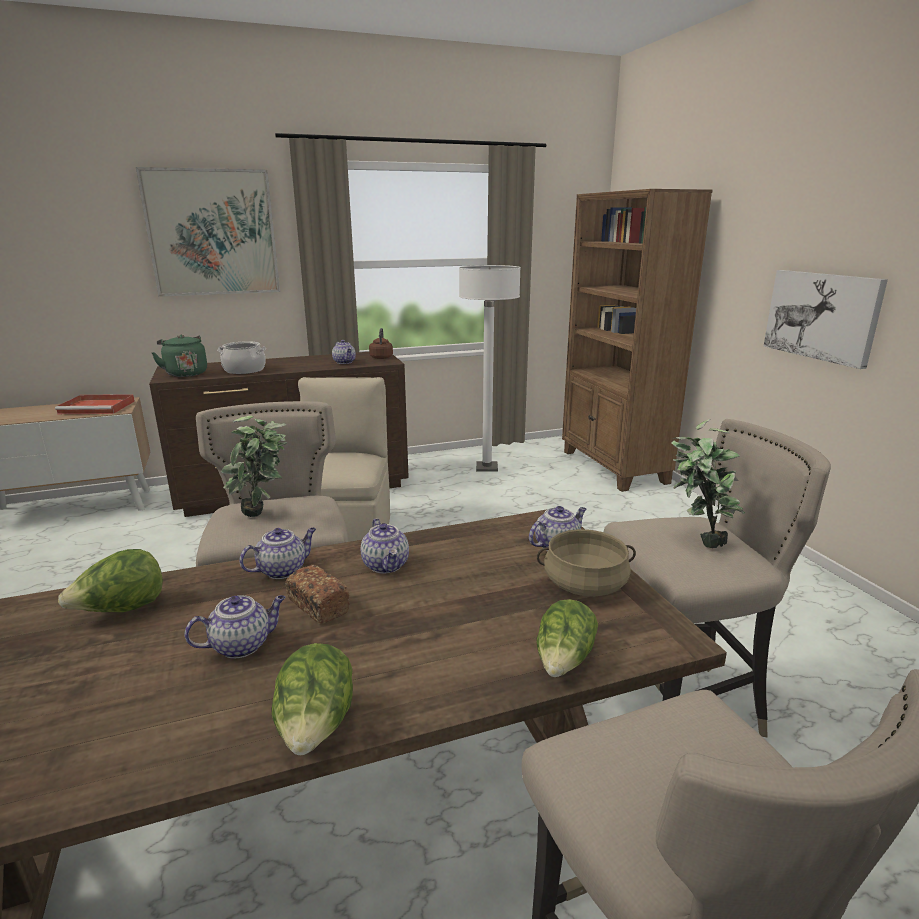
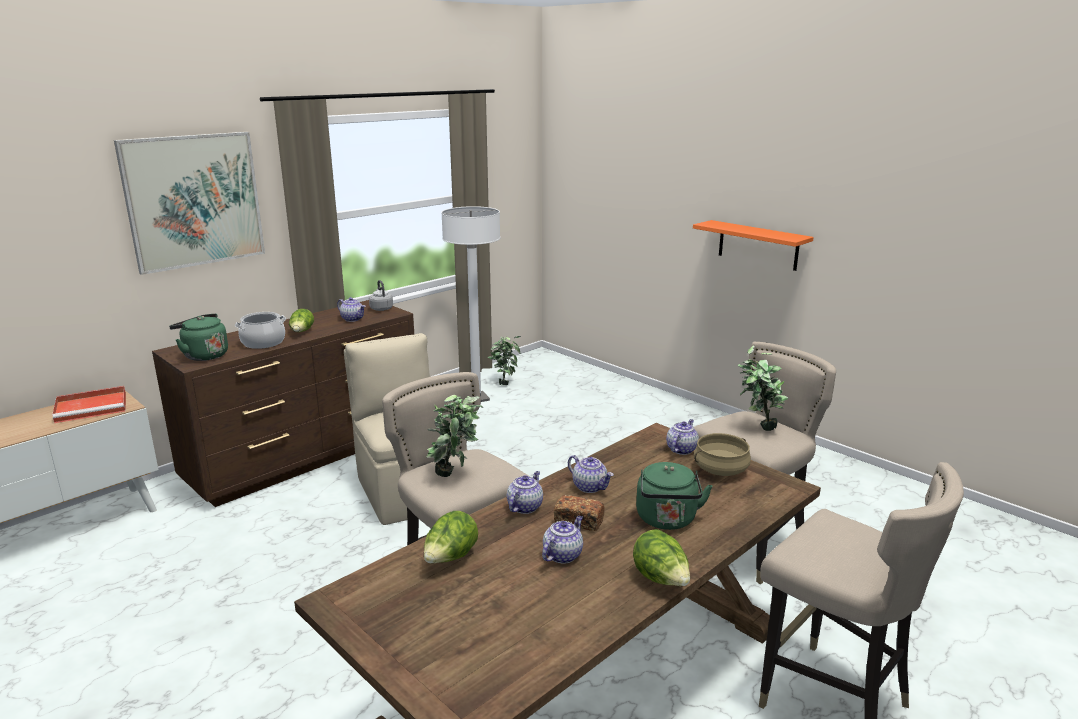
camera: 25 degrees left, 0 degrees up
(381, 357) = (381, 308): brown kettle -> grey kettle
(431, 637) = (667, 520): none -> green kettle
(526, 458) = (505, 383): none -> potted plant
(564, 660) = (749, 512): lettuce -> lettuce (302, 332)
(613, 467) = (585, 378): brown bookcase -> none
(822, 316) = (758, 245): picture -> orange shelf

